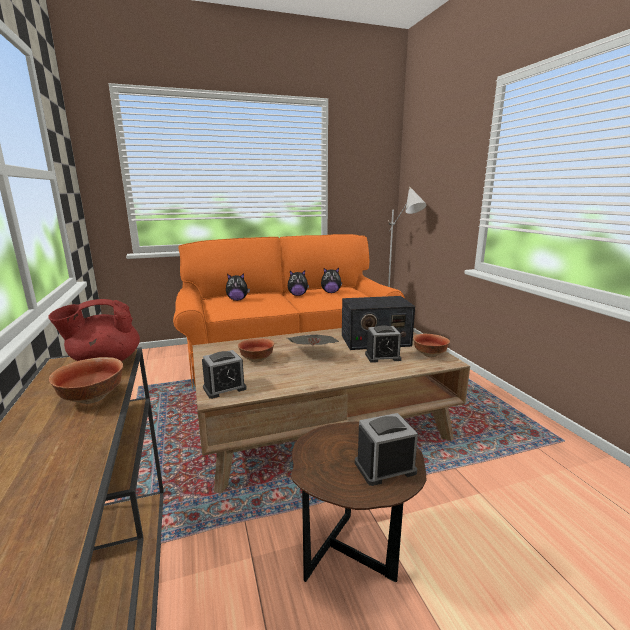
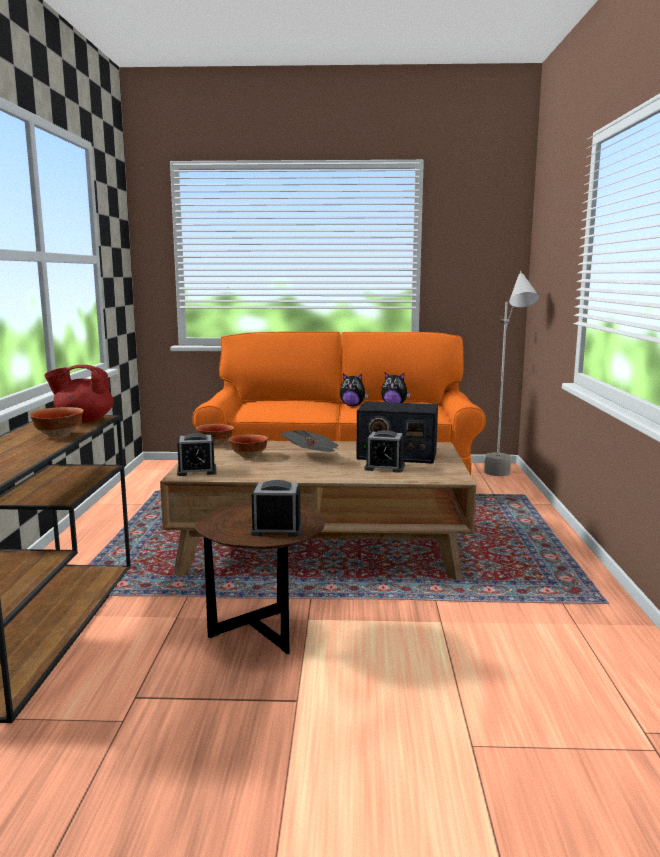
camera: 20 degrees right, 5 degrees down
(237, 300) = (275, 404): plush toy -> none
(429, 354) = (442, 471): bowl -> bowl (215, 444)

